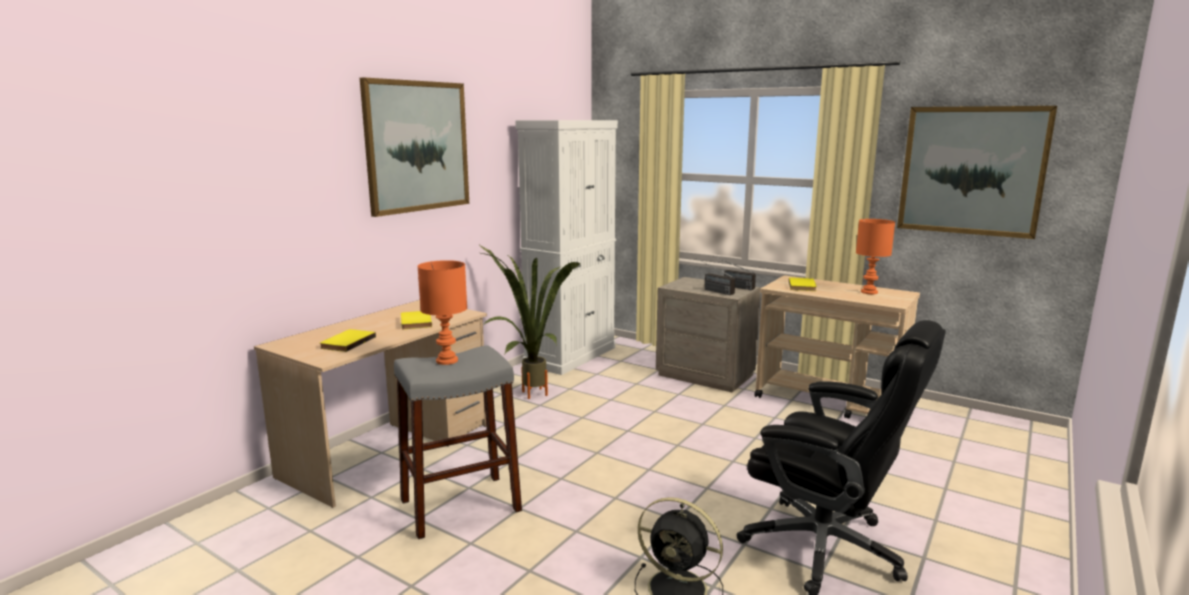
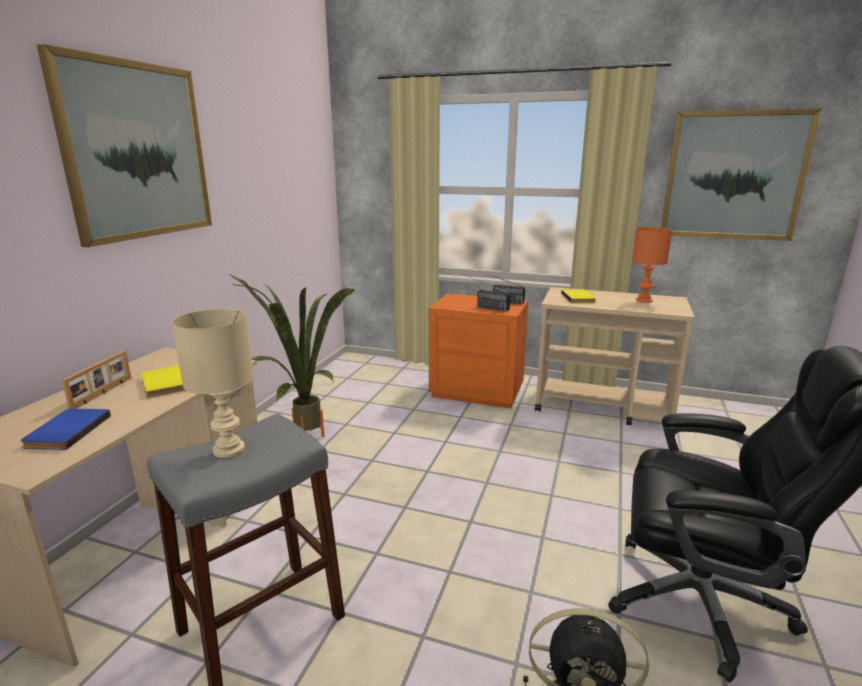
camera: 15 degrees left, 5 degrees up
(346, 342) = (66, 431): yellow book -> blue book
(373, 324) = (103, 393): none -> picture frame
(447, 360) = (228, 449): orange table lamp -> beige table lamp
(571, 356) = (334, 383): white cabinet -> none
(706, 375) = (477, 391): beige nightstand -> orange nightstand

